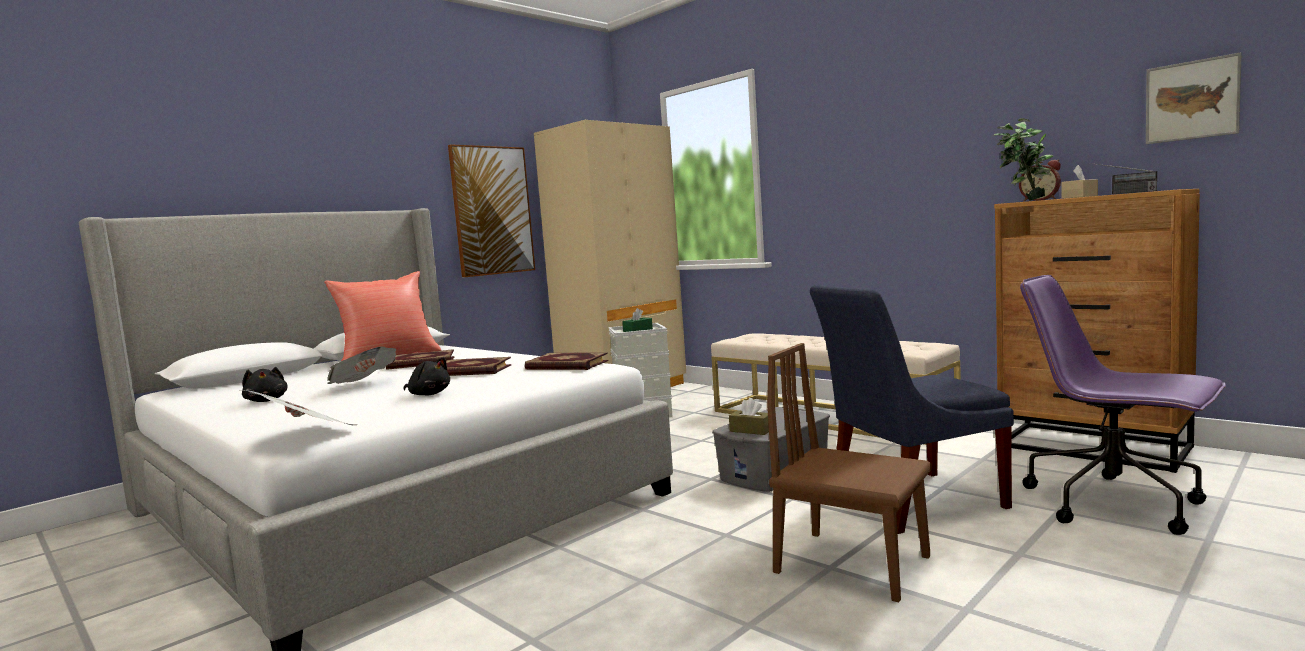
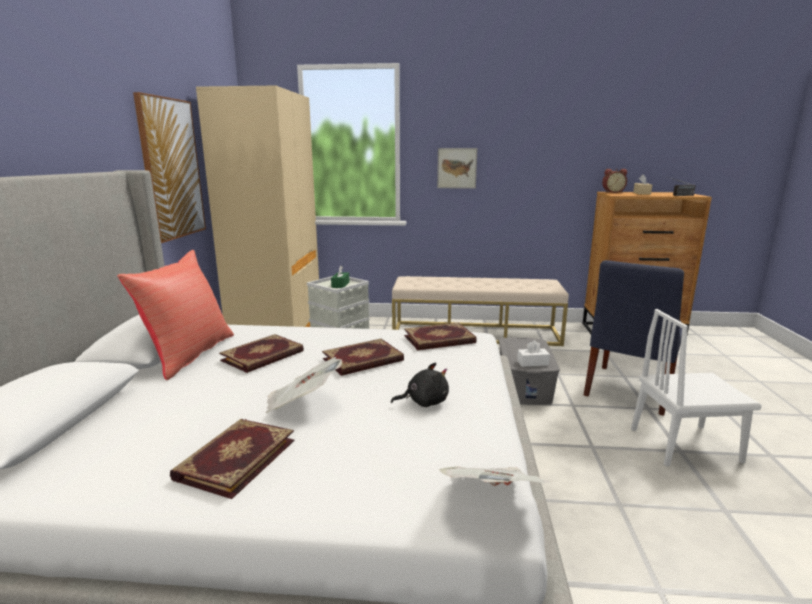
camera: 40 degrees left, 10 degrees up
(266, 400) = (235, 459): black plush toy -> book
(751, 430) = (532, 363): brown tissue box -> white tissue box
(852, 564) = (685, 445): brown chair -> white chair
(1023, 201) = (625, 195): potted plant -> none
(1116, 504) = (700, 368): purple office chair -> none
(1191, 100) = (688, 143): picture -> picture (457, 168)

